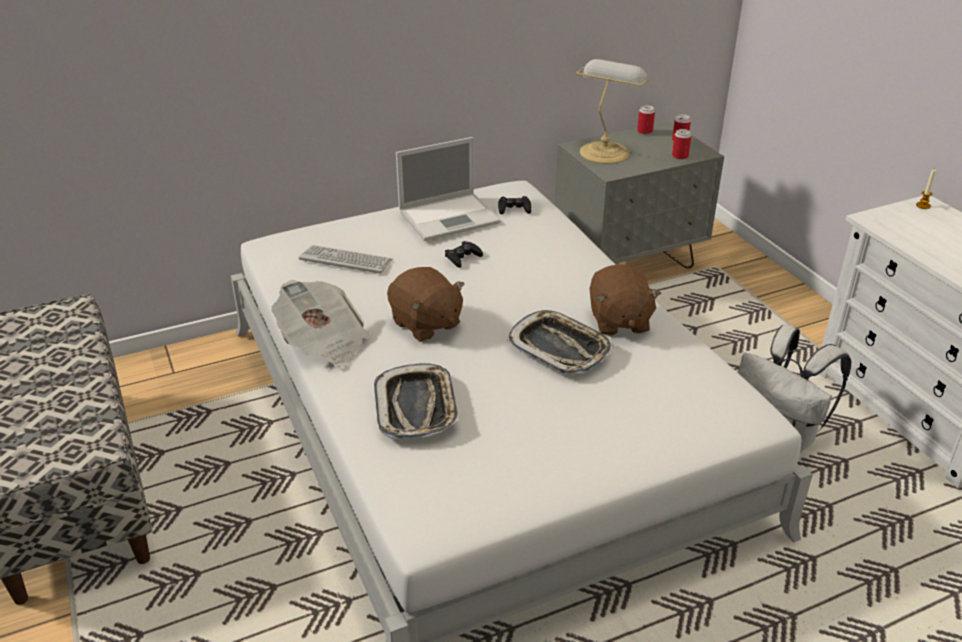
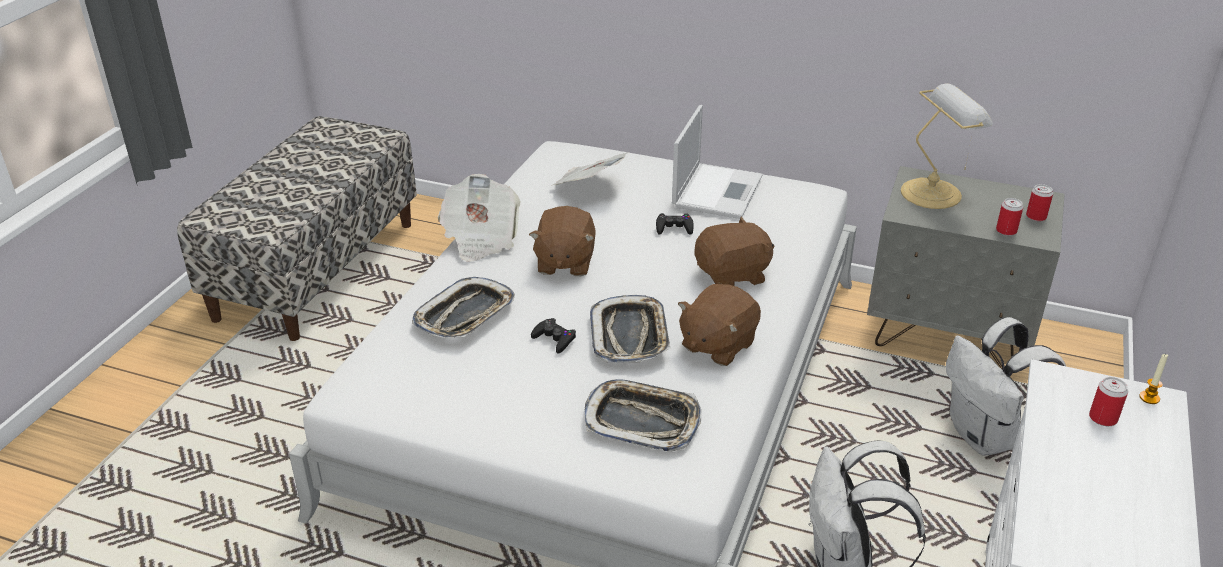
camera: 45 degrees right, 0 degrees up
(346, 260) = (589, 187): keyboard -> newspaper
(450, 216) = (717, 190): laptop -> laptop turned 90 degrees counterclockwise
(514, 209) = (782, 209): black game controller -> black game controller (554, 339)
(553, 270) = (733, 276): none -> brown plush toy
(644, 131) = (1013, 192): can -> can (1103, 418)
(661, 400) = (642, 421): none -> tray
(731, 312) = (986, 437): none -> white backpack

